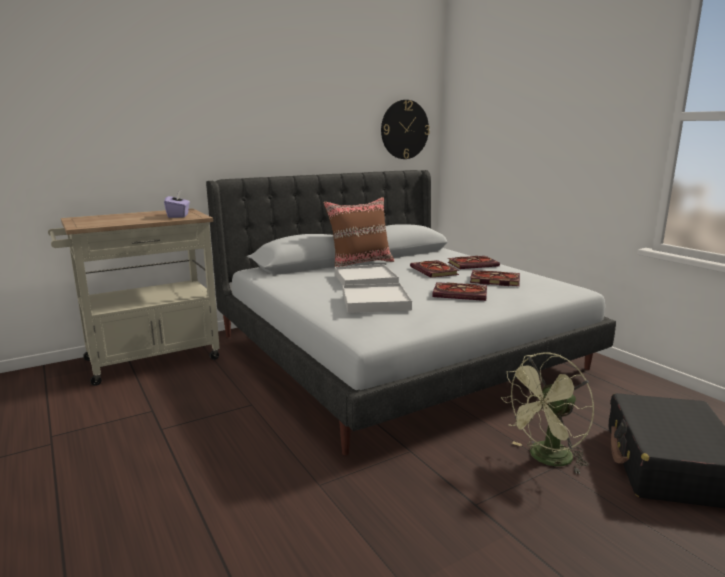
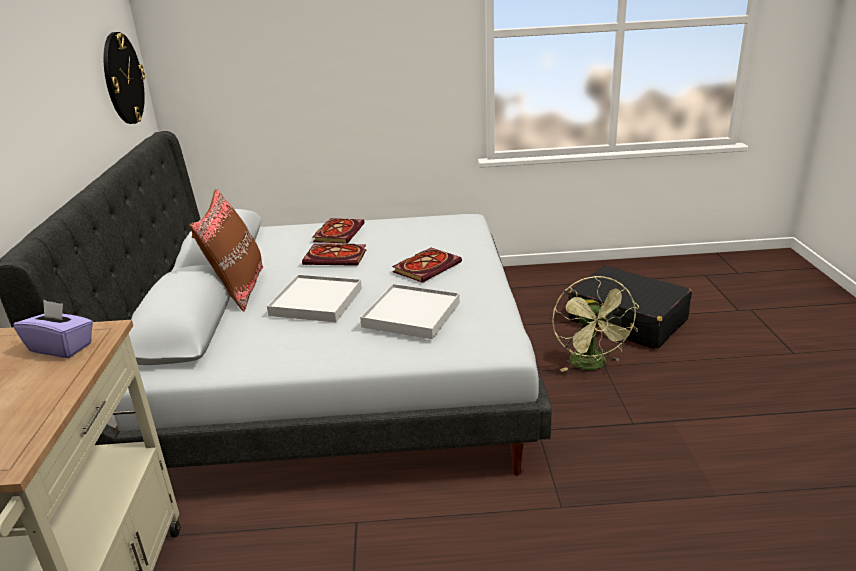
camera: 60 degrees left, 10 degrees up
(493, 280) = (403, 240): book -> none

